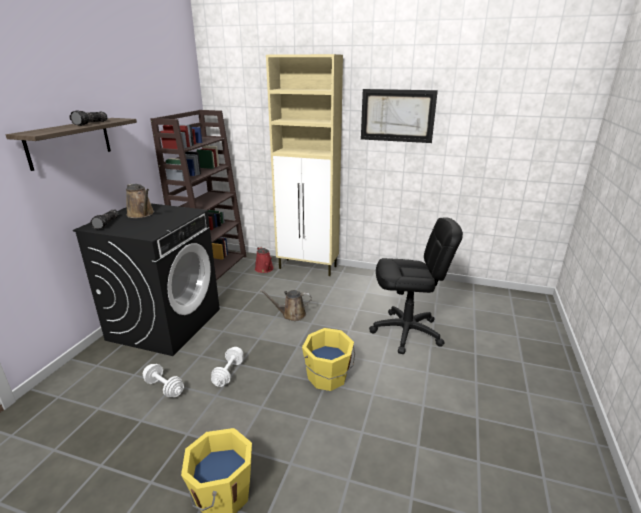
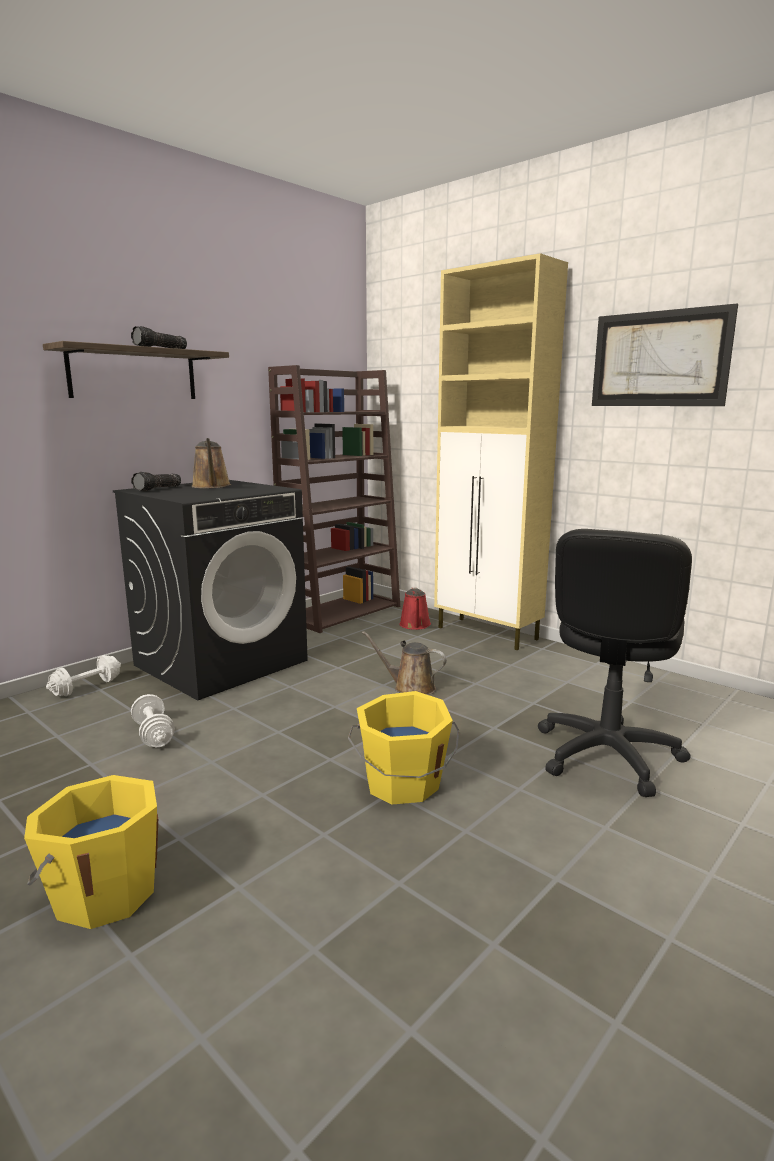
camera: 25 degrees right, 10 degrees down
(228, 373) = (252, 739): white dumbbell -> white dumbbell (86, 688)
(407, 332) = (606, 755): black office chair -> black office chair turned 90 degrees clockwise

